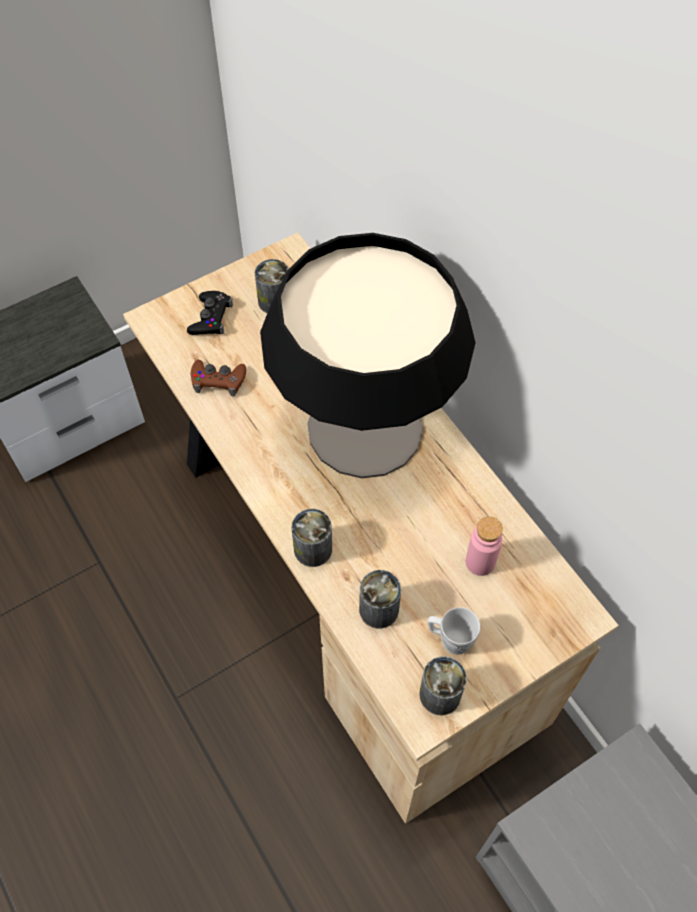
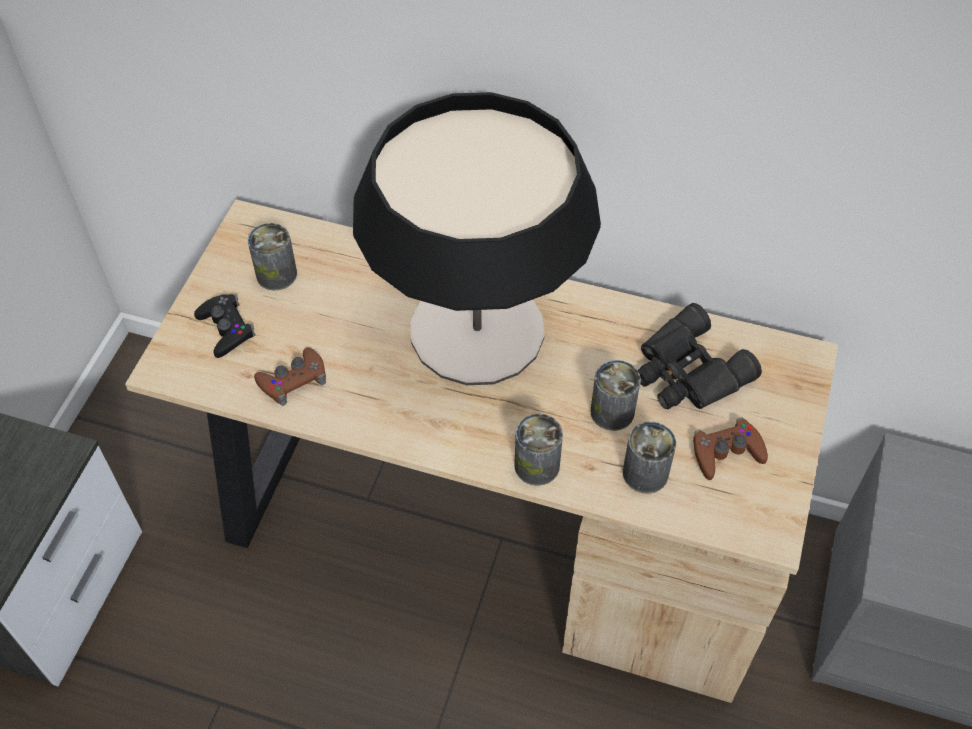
camera: 40 degrees left, 5 degrees down
(440, 694) = (764, 503): can -> can (612, 412)
(450, 639) = (726, 452): white mug -> brown game controller
(480, 562) = (687, 372): pink bottle -> black binoculars

